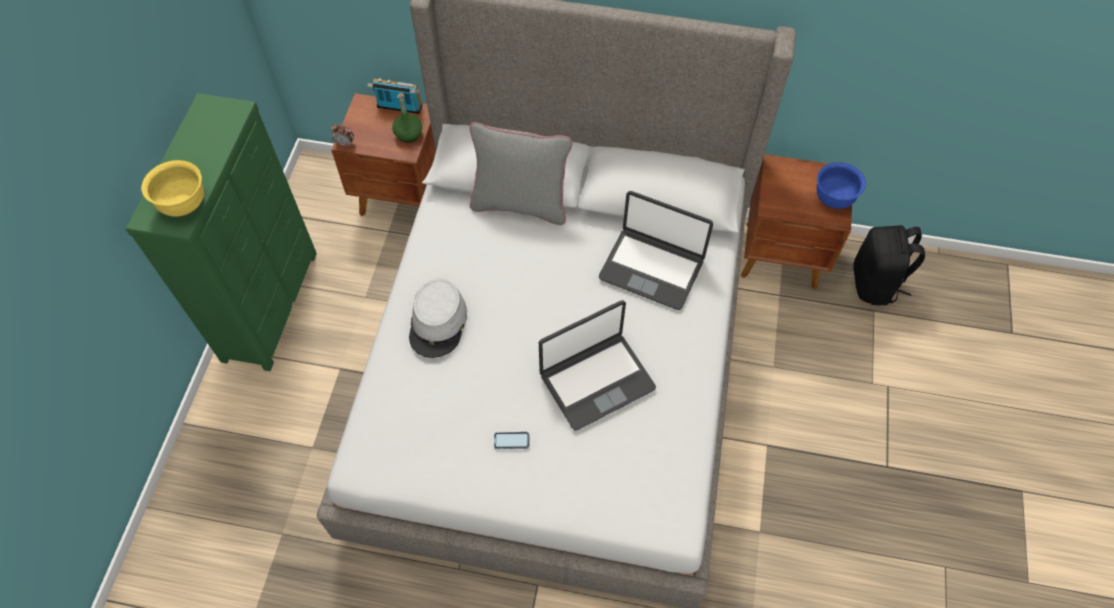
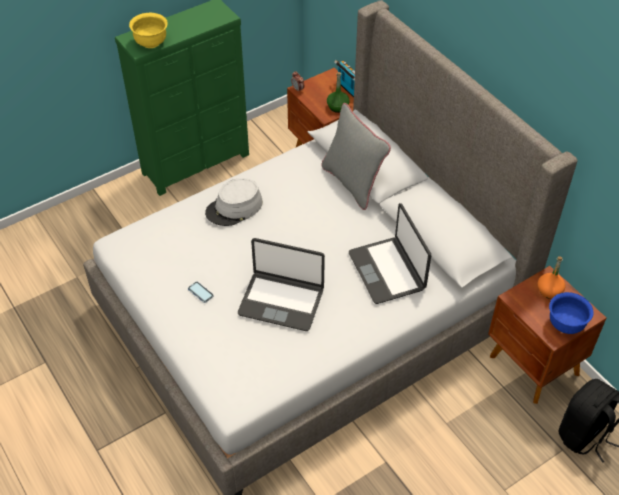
camera: 45 degrees right, 10 degrees down
(789, 178) = (549, 290): none -> orange bottle

